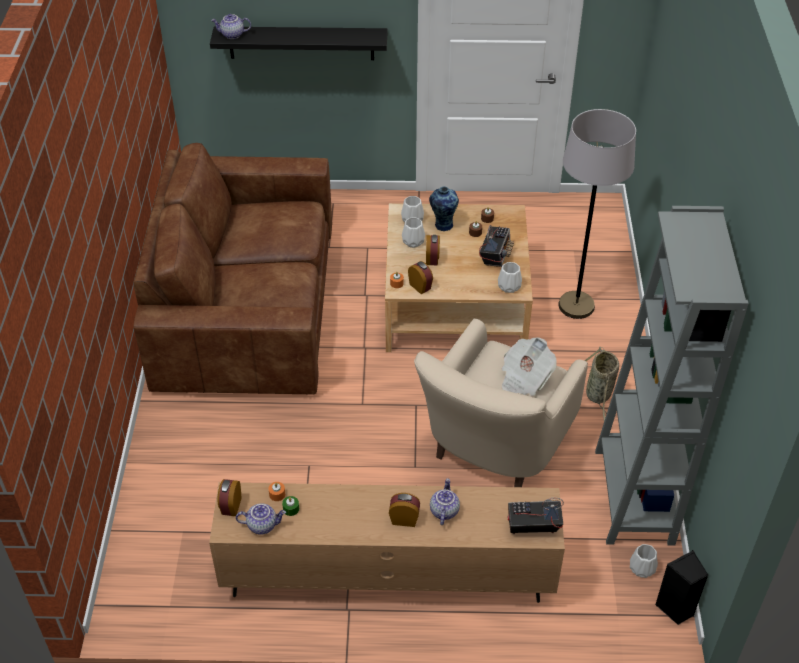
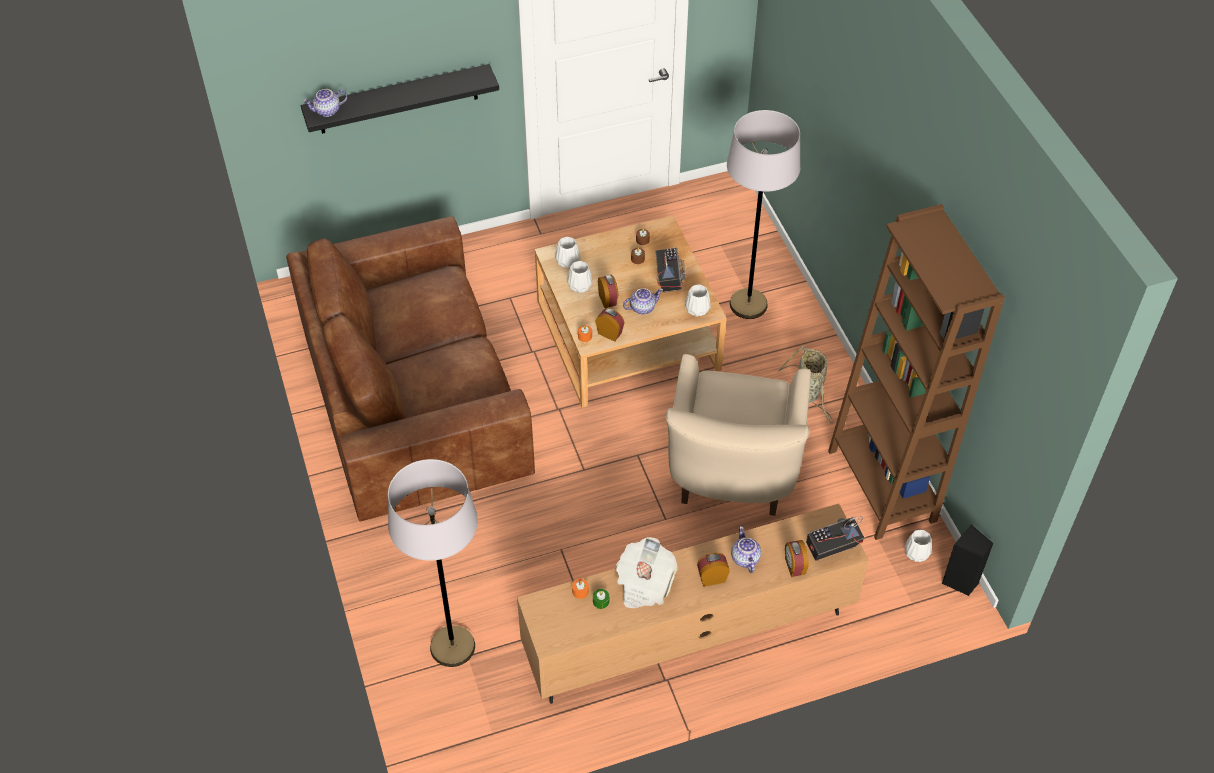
camera: 20 degrees left, 5 degrees up
(173, 520) = (452, 647): none -> grey floor lamp
(231, 506) = (541, 617): alarm clock -> alarm clock (794, 566)
(262, 525) = (581, 625): teapot -> teapot (642, 307)
(443, 225) = (601, 259): vase -> none
(525, 377) = (754, 401): newspaper -> newspaper (644, 583)
(634, 496) = (881, 485): grey bookcase -> brown bookcase

